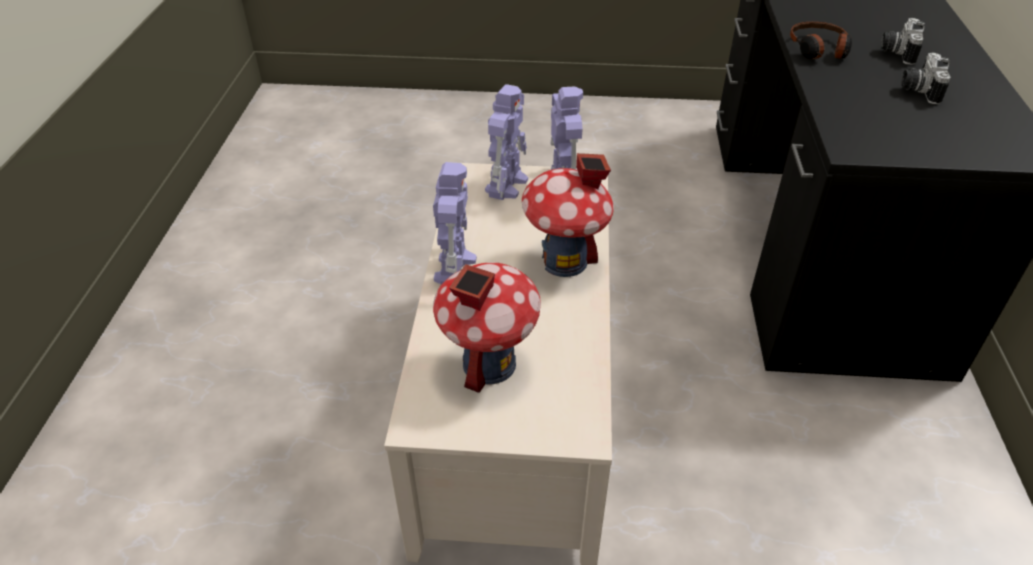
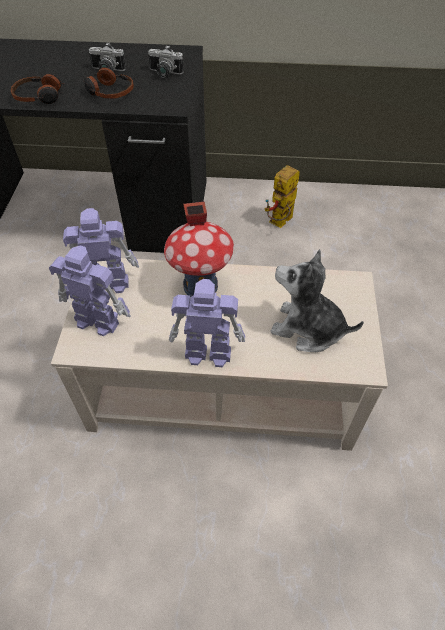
camera: 90 degrees left, 10 degrees up
(488, 364) = (307, 329): toy house -> plush toy
(860, 96) = (109, 92): none -> headphones
(889, 496) = (280, 223): none -> toy robot
(896, 52) = (55, 69): camera -> camera (164, 74)

